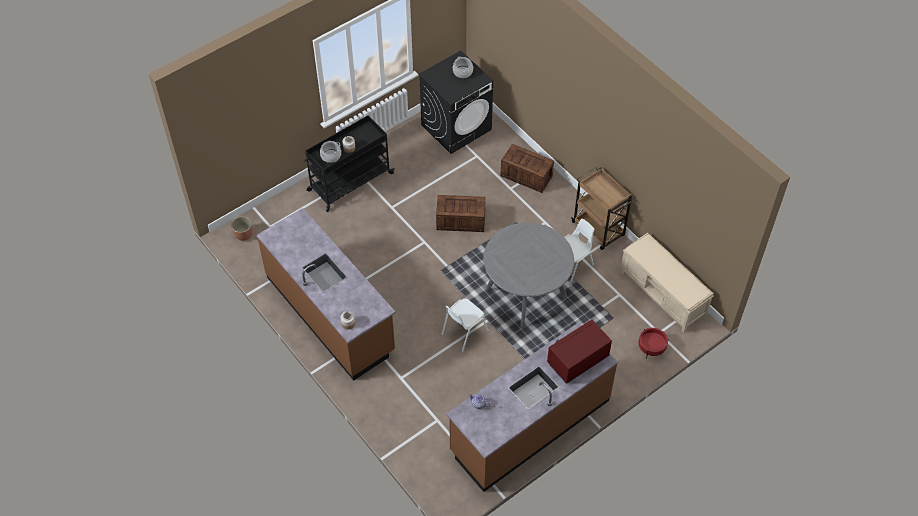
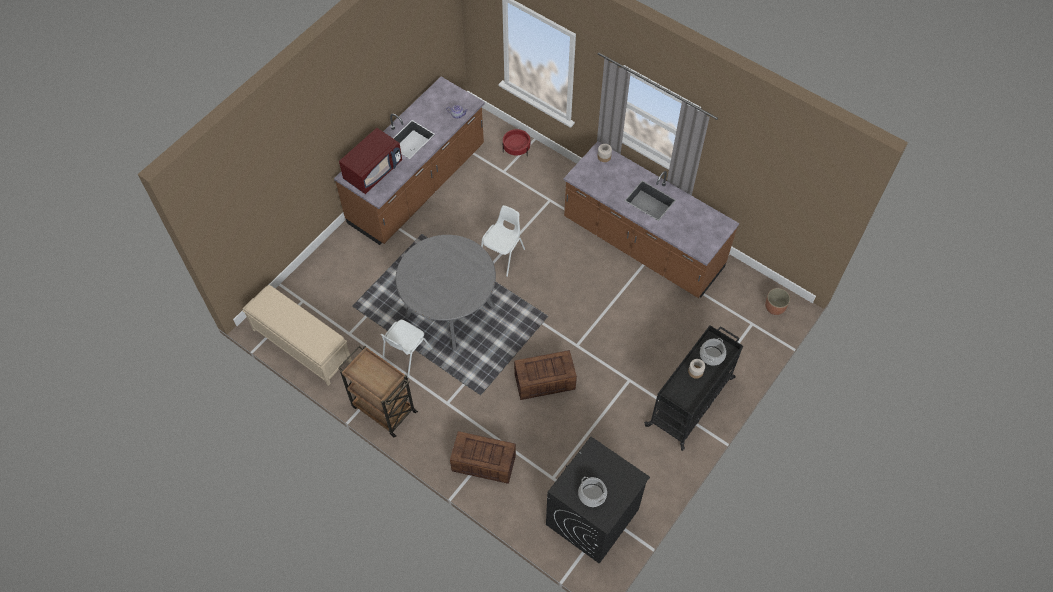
camera: 165 degrees right, 5 degrees up
(651, 347) = (309, 284): red planter -> red planter (516, 148)

